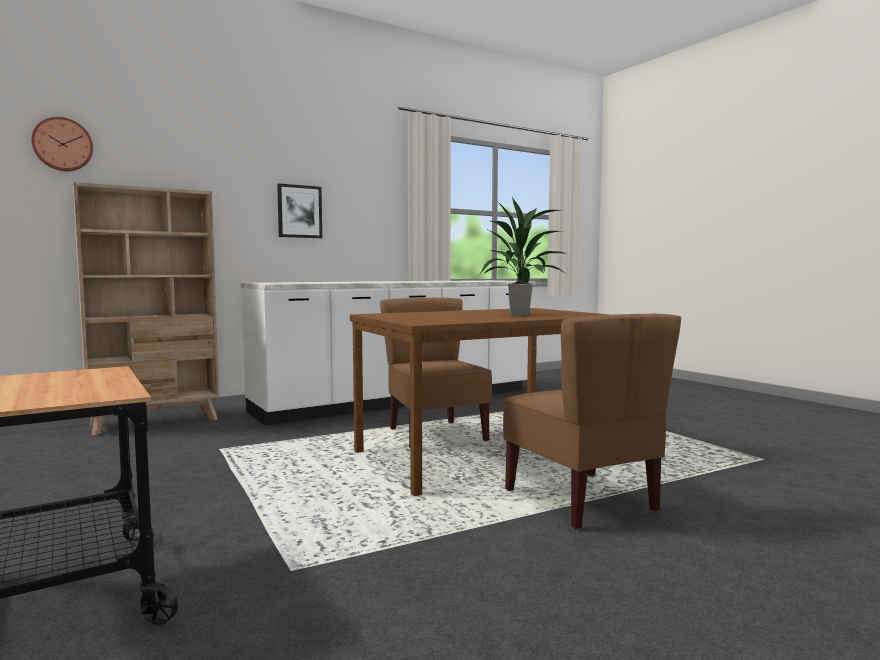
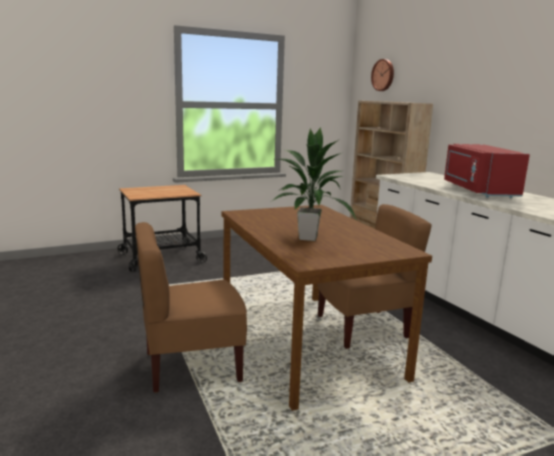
camera: 95 degrees right, 10 degrees up
(299, 211) = (500, 115): picture -> none
(368, 281) = (477, 190): none -> red microwave

